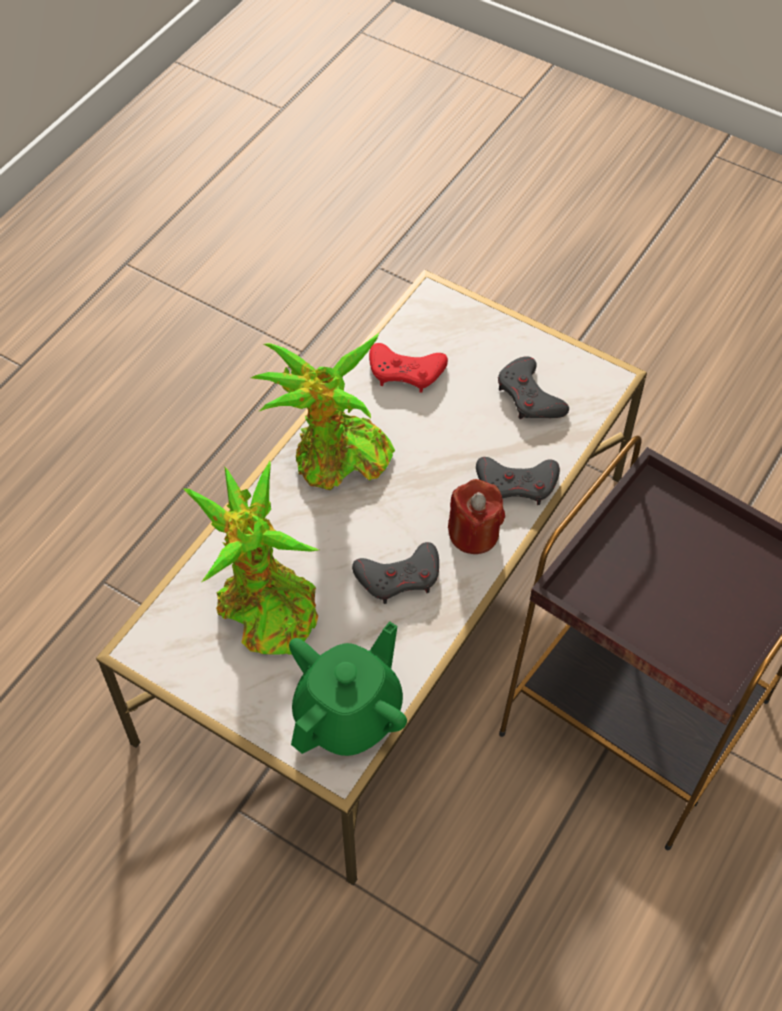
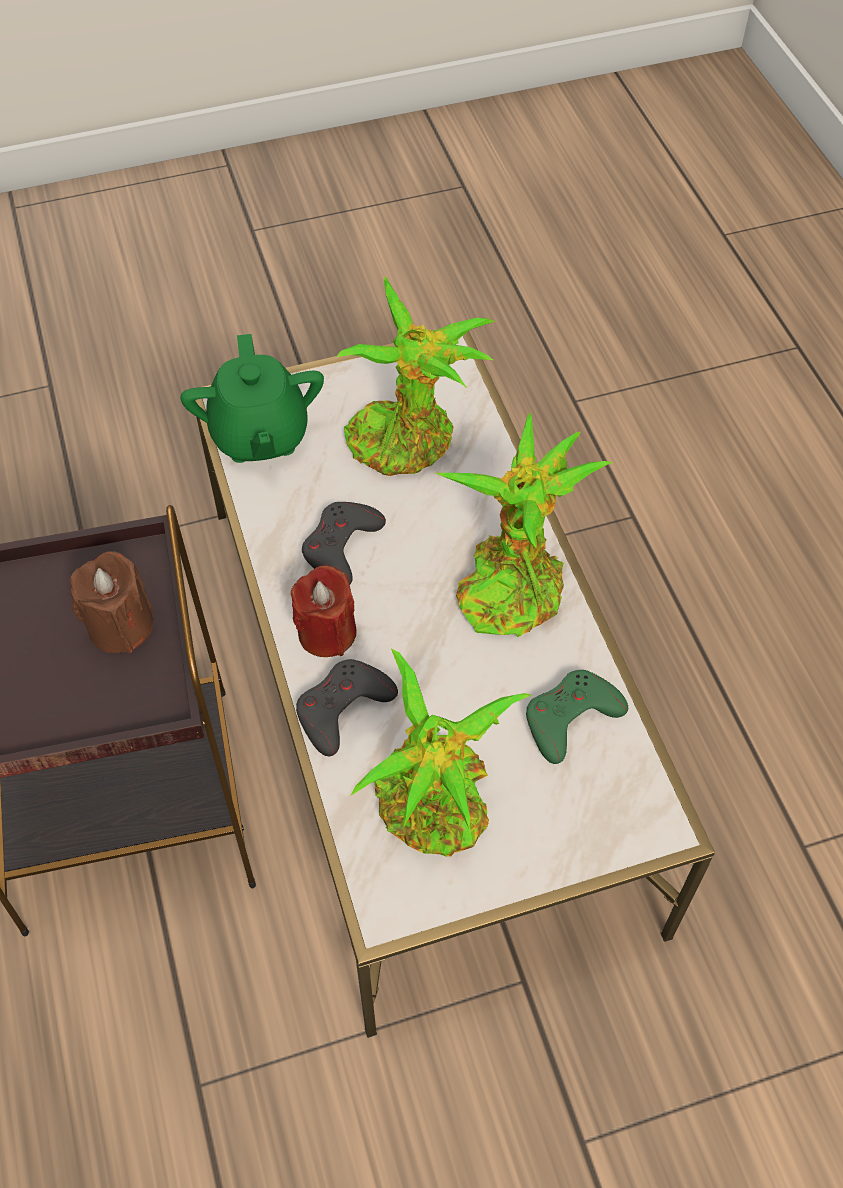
camera: 130 degrees right, 0 degrees up
(406, 371) = (570, 718): red game controller -> green game controller
(529, 396) = (435, 808): grey game controller -> potted plant
(631, 558) = (121, 626): none -> brown candle

